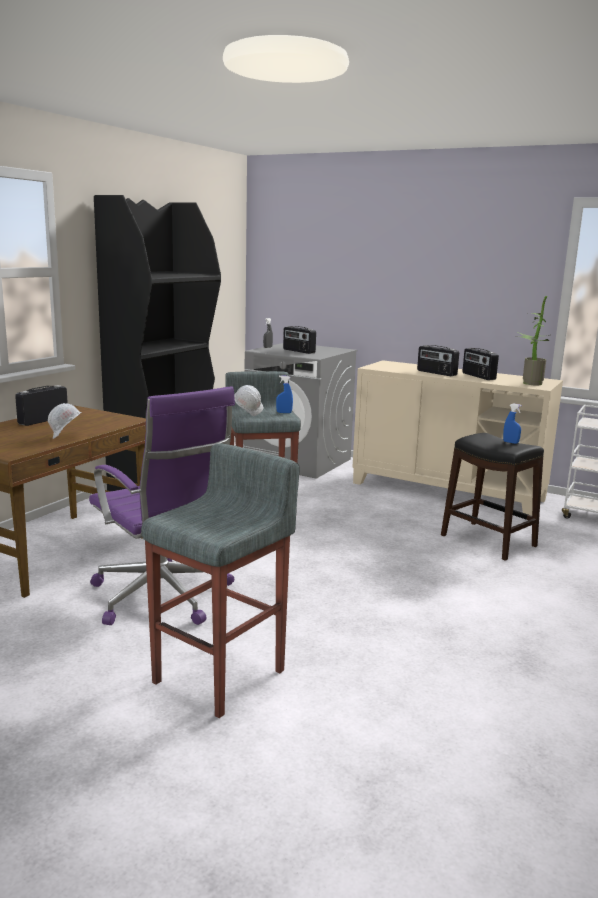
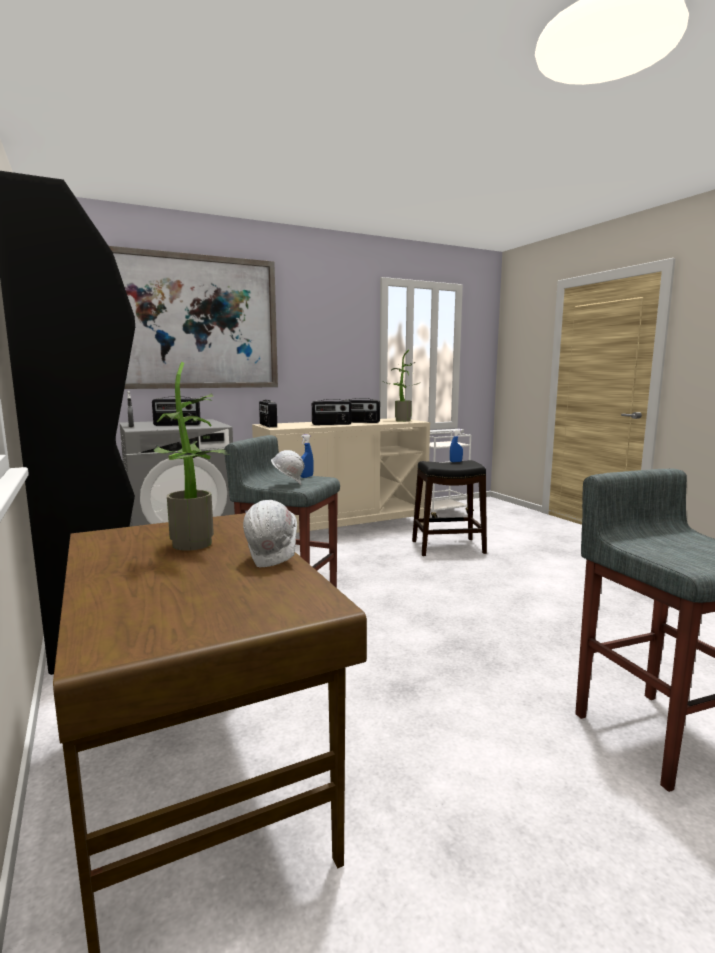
camera: 55 degrees left, 5 degrees down
(43, 420) = (127, 559): radio -> radio (267, 425)
(77, 424) = (198, 545): none -> potted plant
(163, 597) = (442, 721): purple office chair -> none
(353, 257) = (193, 323): none -> picture

